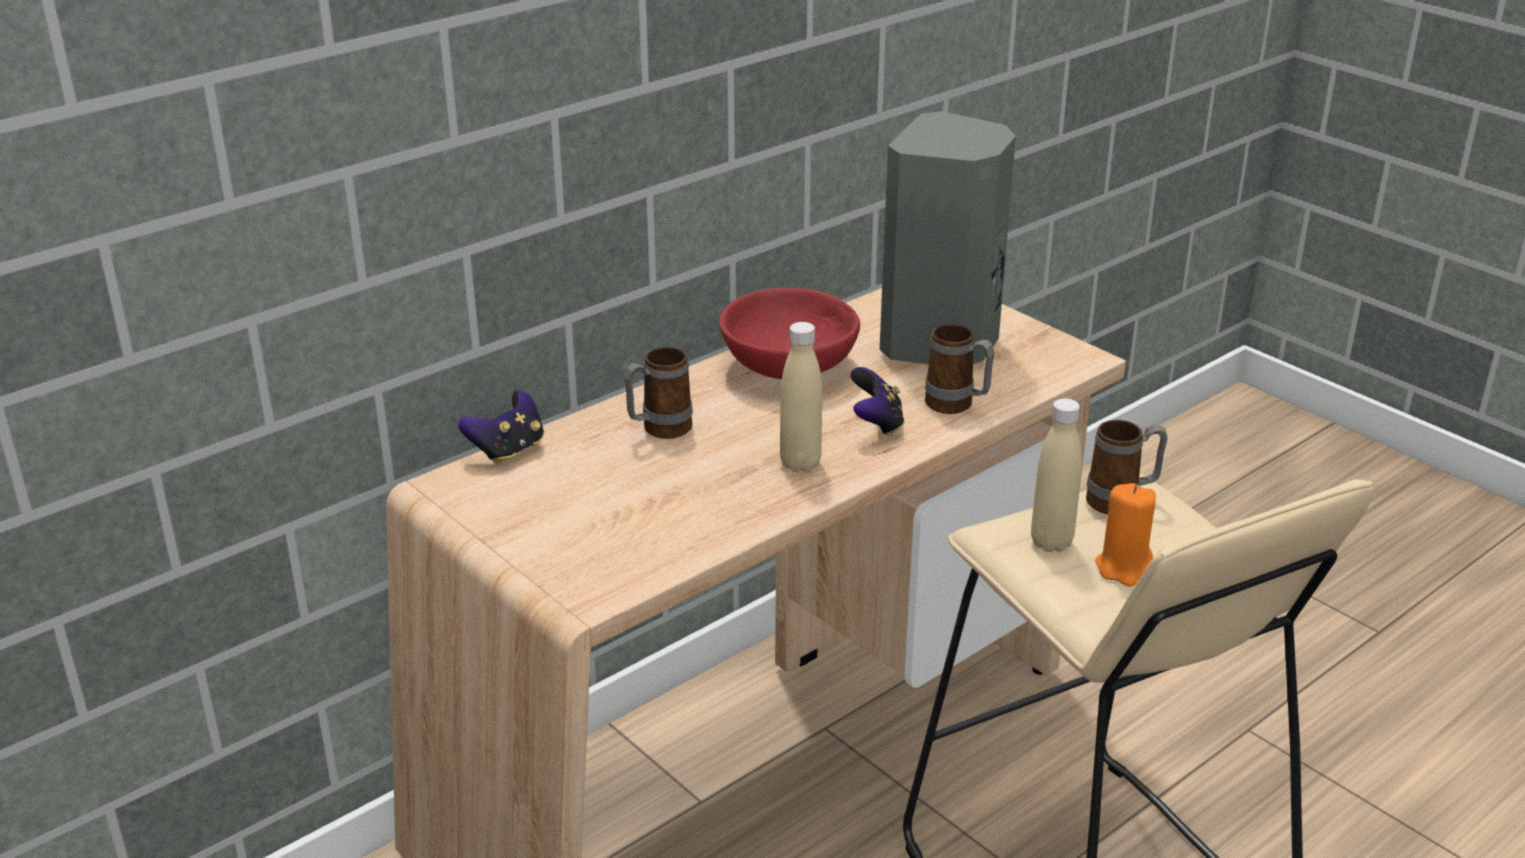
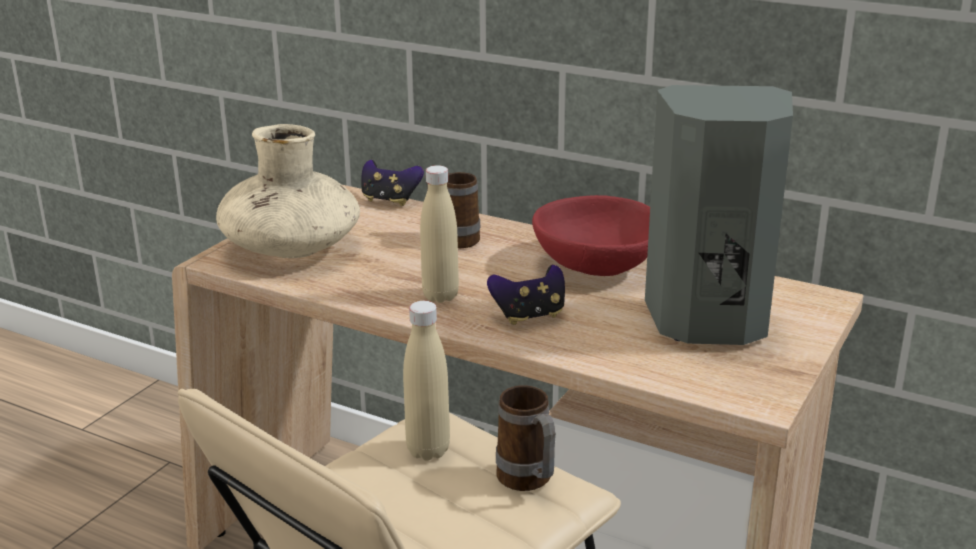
camera: 70 degrees right, 5 degrees down
(600, 539) = (291, 248): none -> beige vase
(957, 406) = (593, 347): mug -> none
(1124, 568) = (404, 498): orange candle -> none

